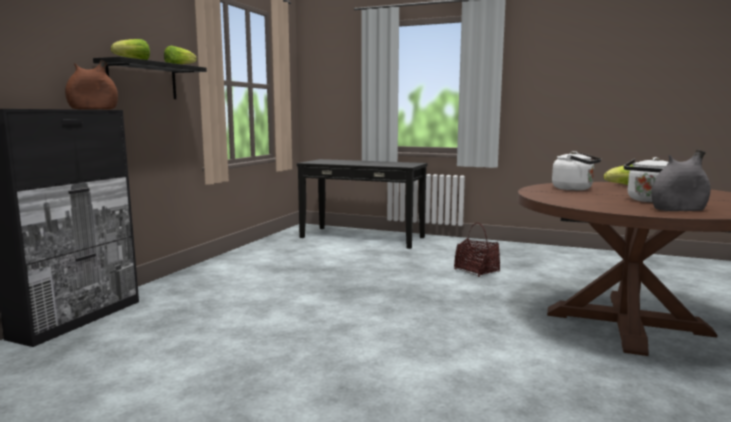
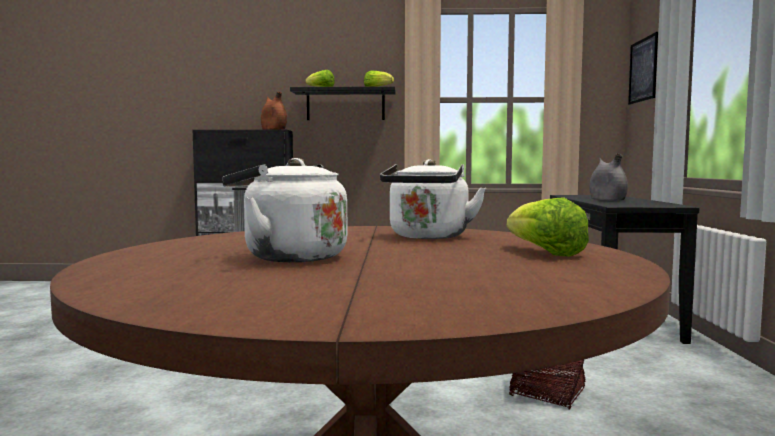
camera: 70 degrees right, 5 degrees down
(324, 72) = (643, 70): none -> picture
(678, 210) = (172, 263): grey vase -> grey vase (607, 200)

